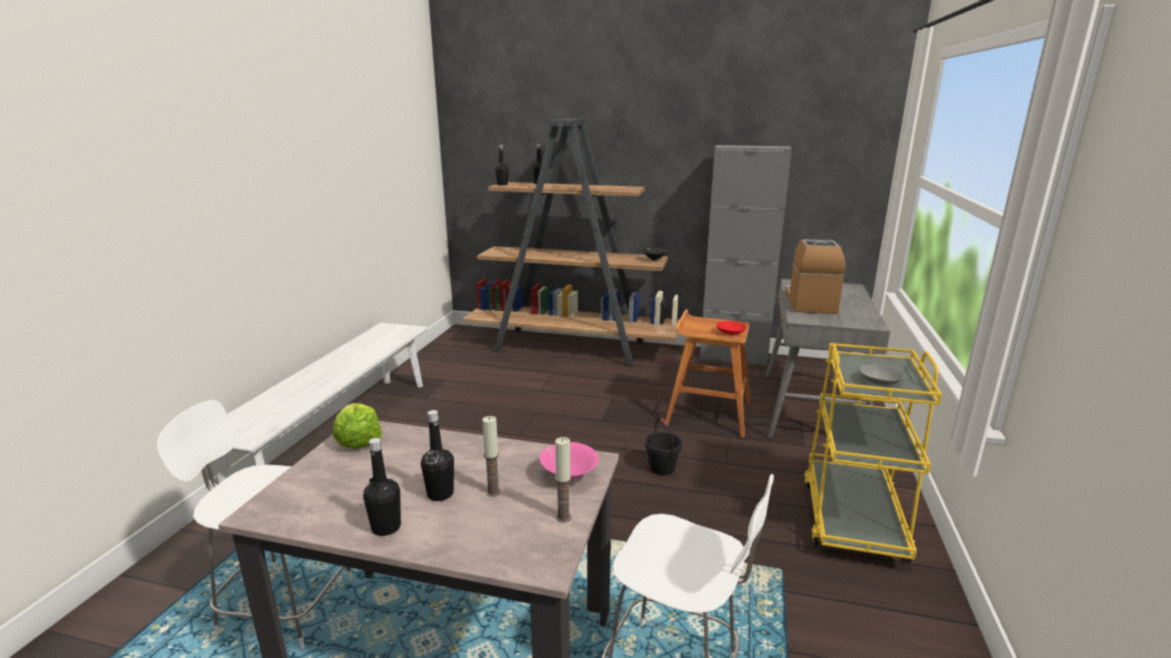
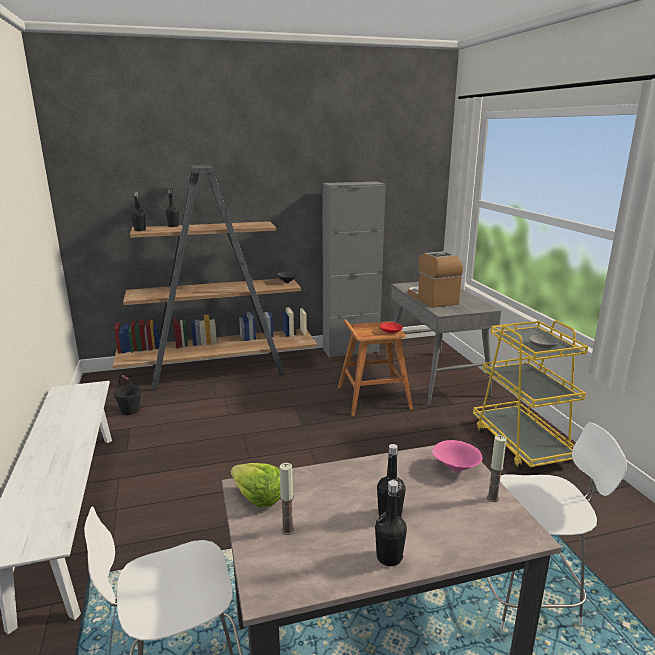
camera: 30 degrees left, 0 degrees up
(493, 492) = (424, 499): candle -> candle (287, 530)
(661, 468) = (381, 449): black bucket -> black bucket (130, 410)

